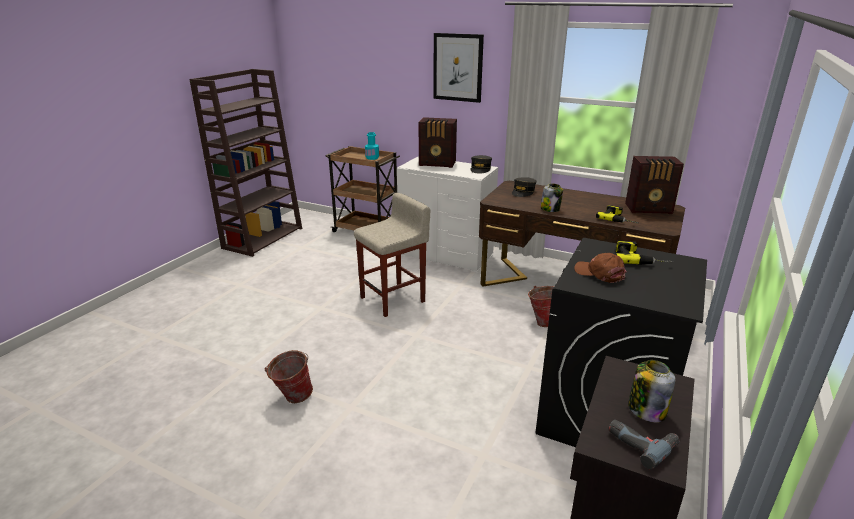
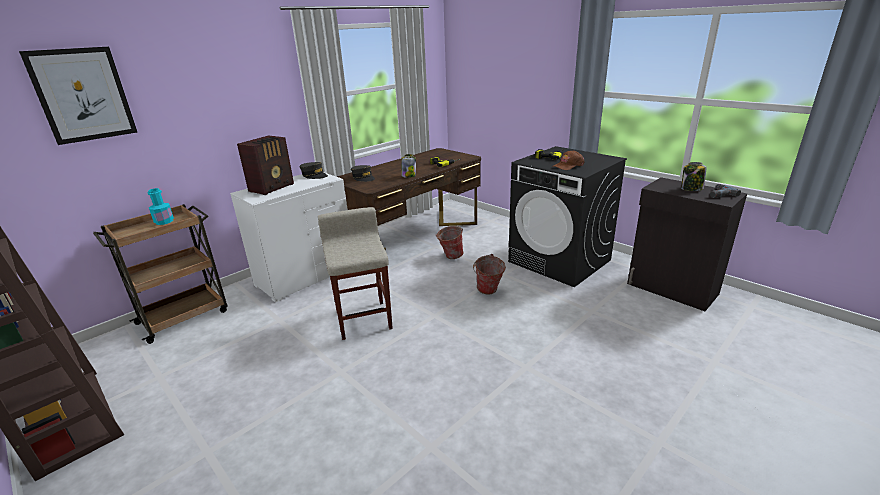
camera: 70 degrees left, 0 degrees up
(292, 397) = (500, 406): bucket -> bucket (488, 292)
(458, 67) = (235, 83): picture -> picture (82, 95)
(649, 209) = (436, 154): radio -> none

